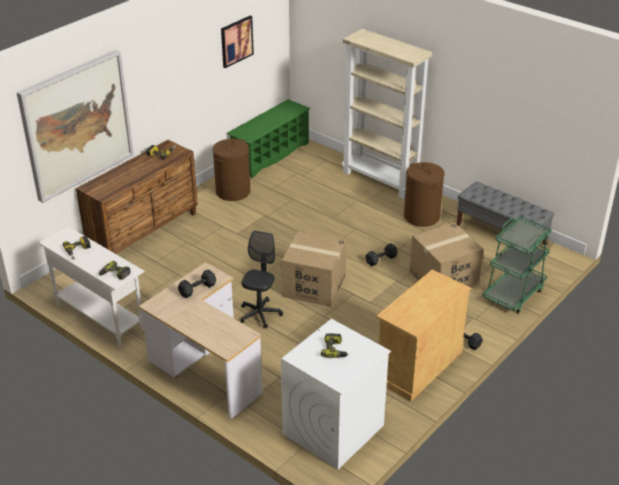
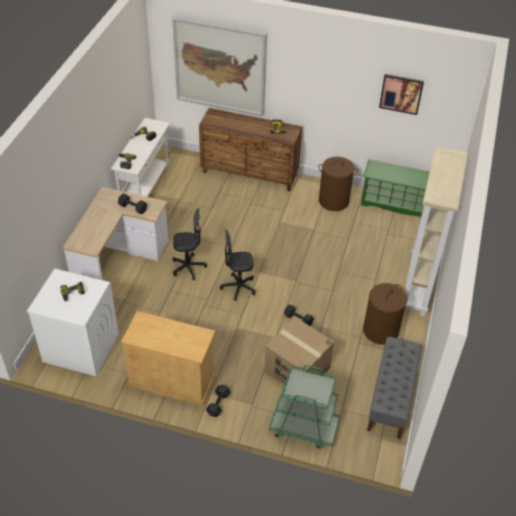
camera: 65 degrees right, 10 degrees up
(314, 286) = (238, 287): cardboard box -> black office chair

